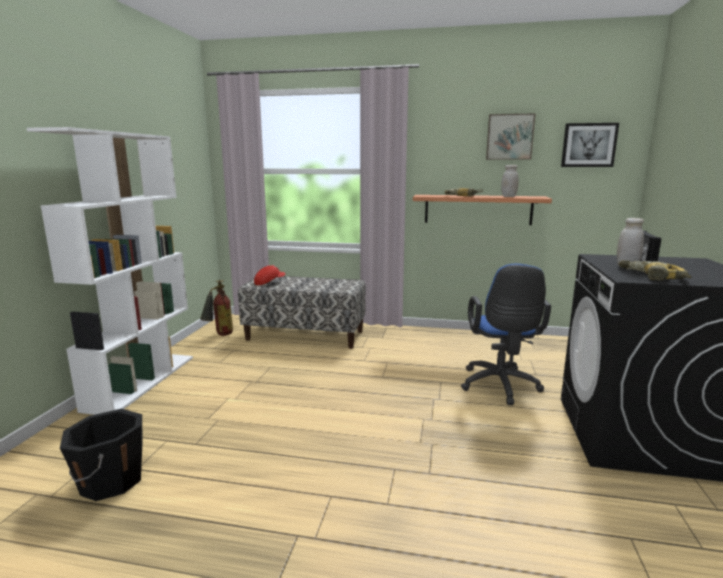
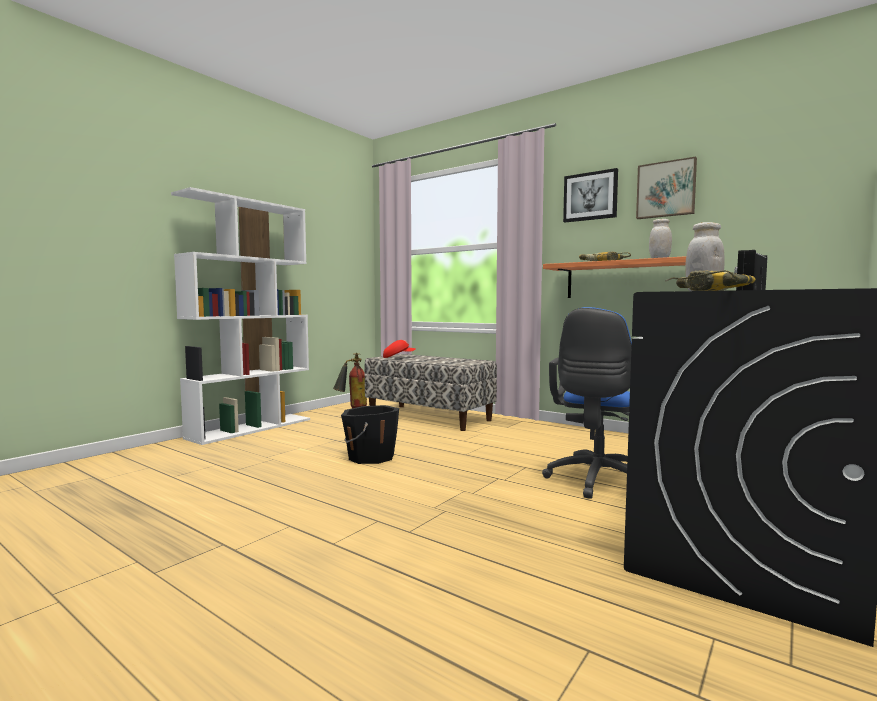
camera: 25 degrees right, 10 degrees down
(110, 481) = (145, 479): black bucket -> black bucket (370, 457)
(588, 145) = (776, 187): picture -> picture (590, 196)

